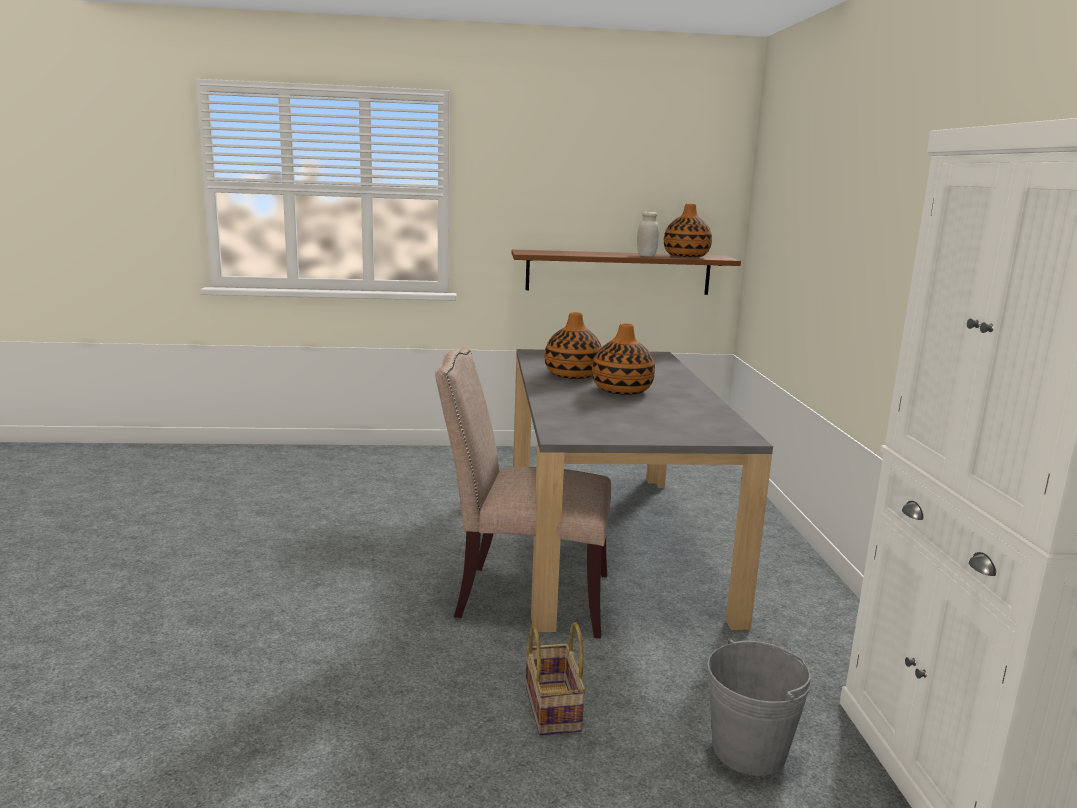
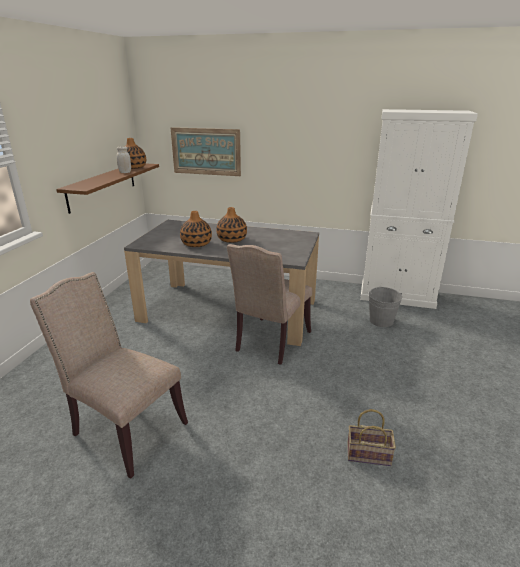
camera: 70 degrees left, 10 degrees up
(260, 526) = (125, 429): none -> beige chair
(554, 709) = (355, 351): basket -> basket (369, 454)
(796, 245) = (206, 151): none -> picture

